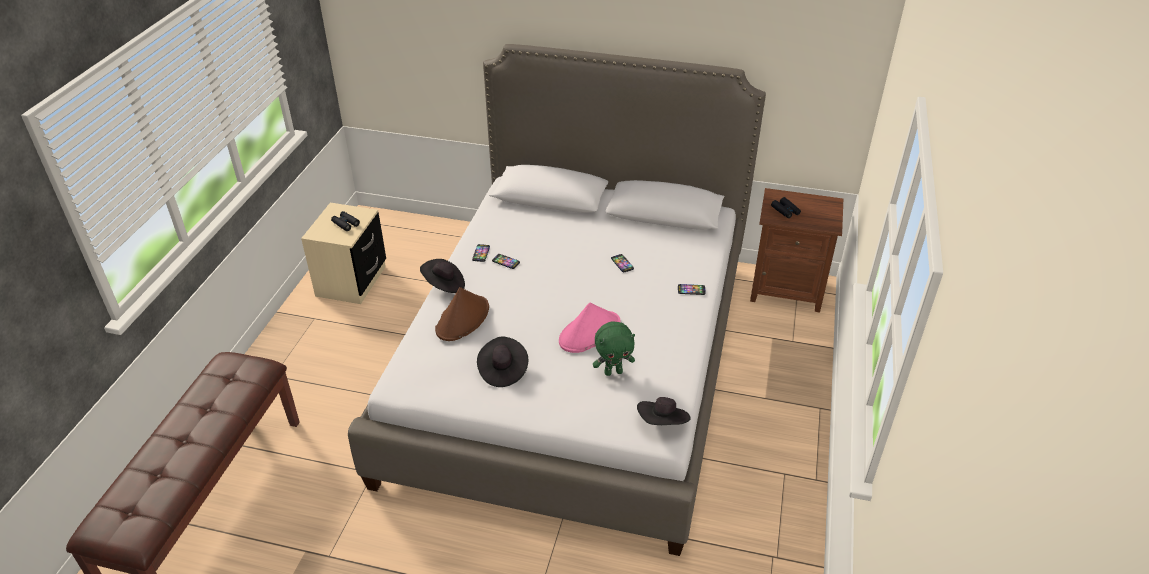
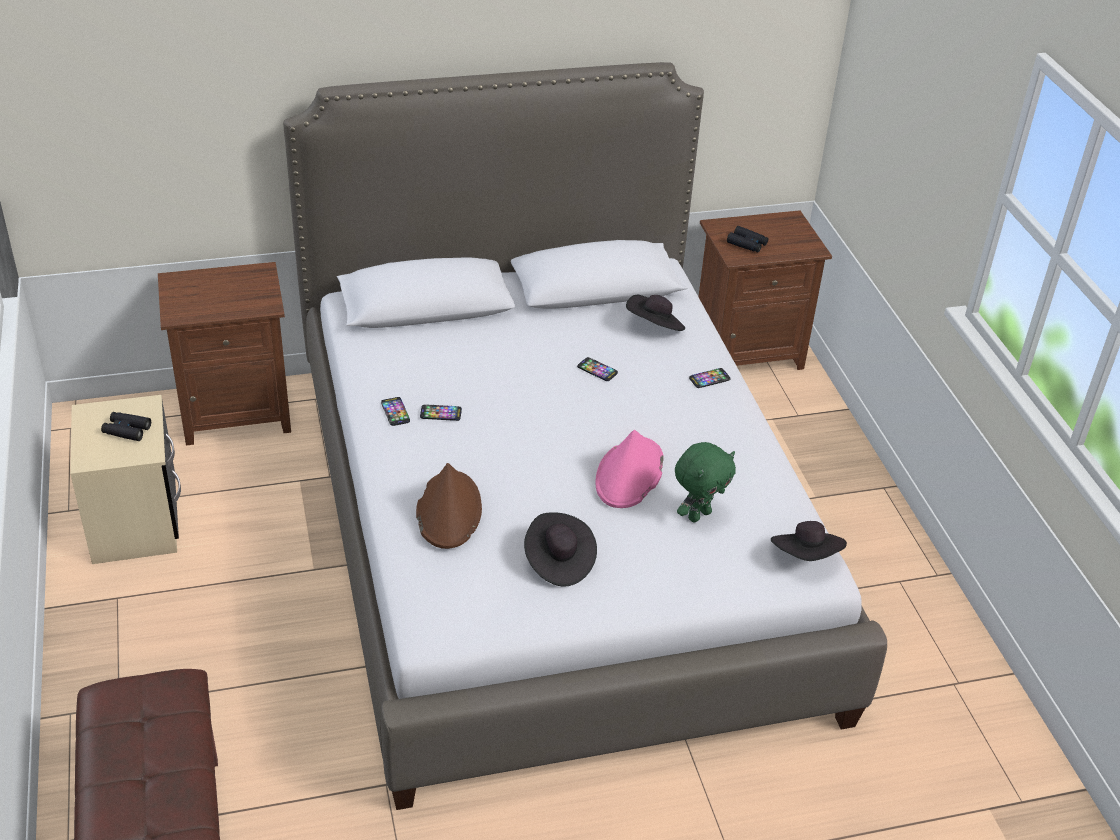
camera: 30 degrees left, 0 degrees up
(444, 285) = (380, 472): black hat -> black hat (655, 327)
(446, 237) = (236, 412): none -> brown nightstand

